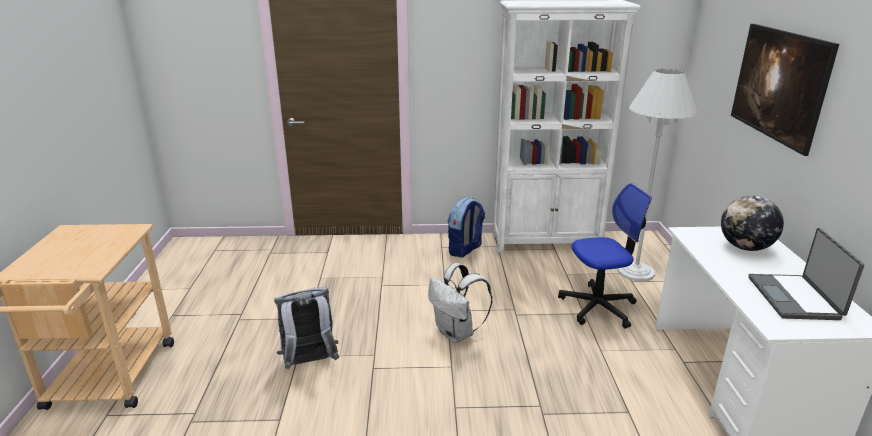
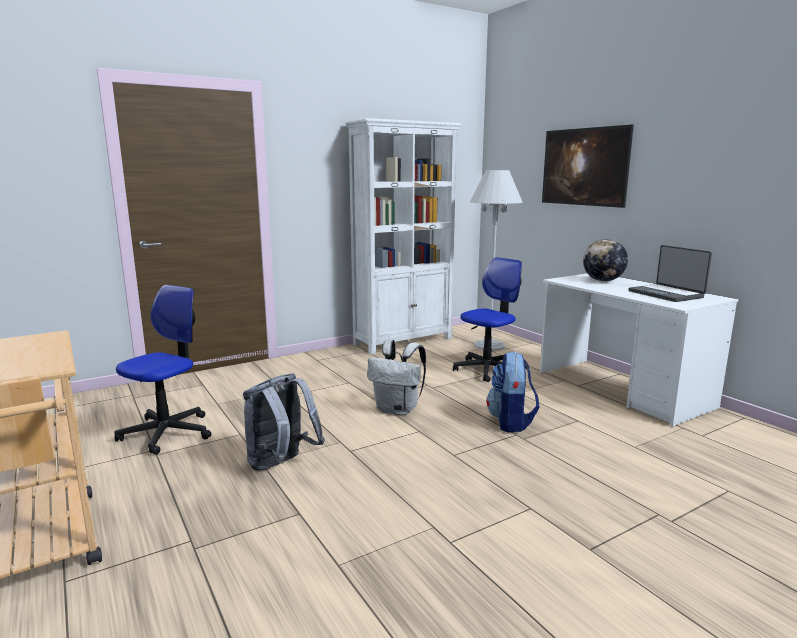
camera: 30 degrees left, 10 degrees down
(262, 299) = (167, 433): none -> office chair
(465, 250) = (341, 358): backpack -> backpack (511, 422)

